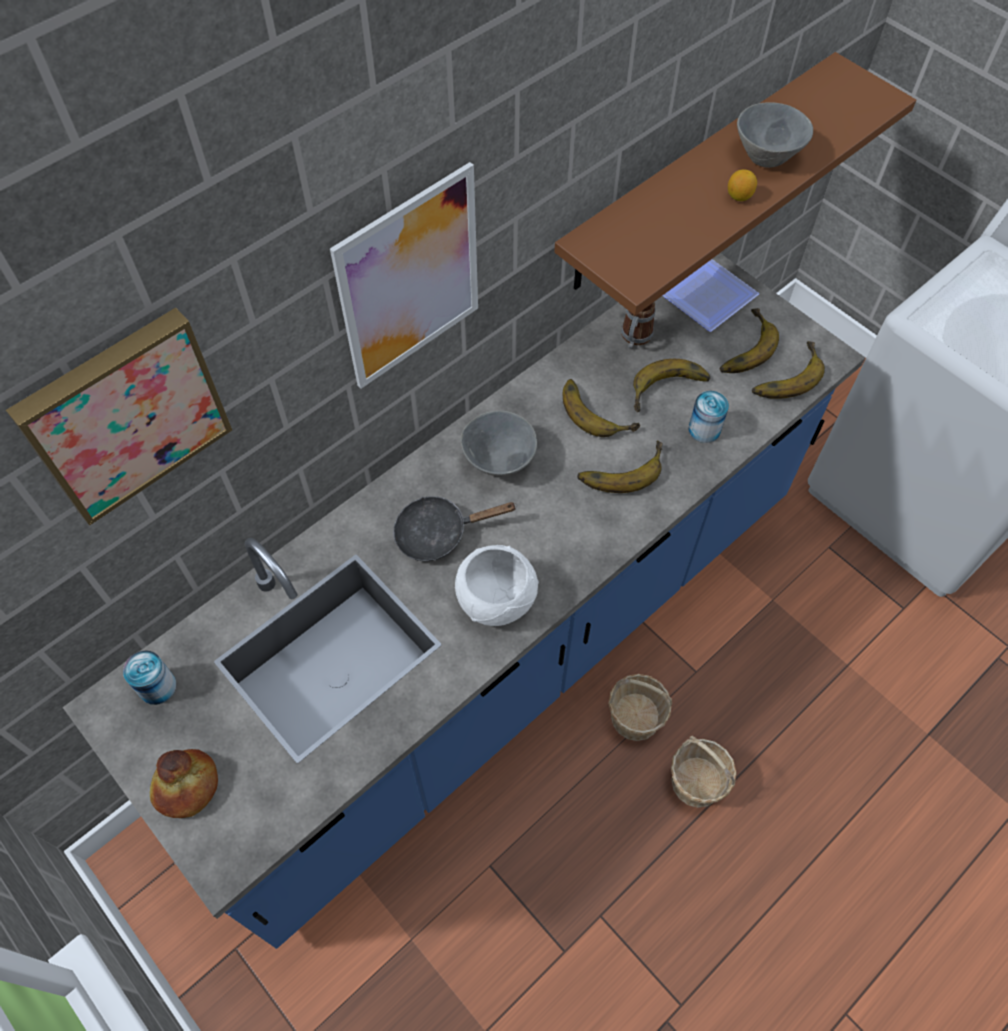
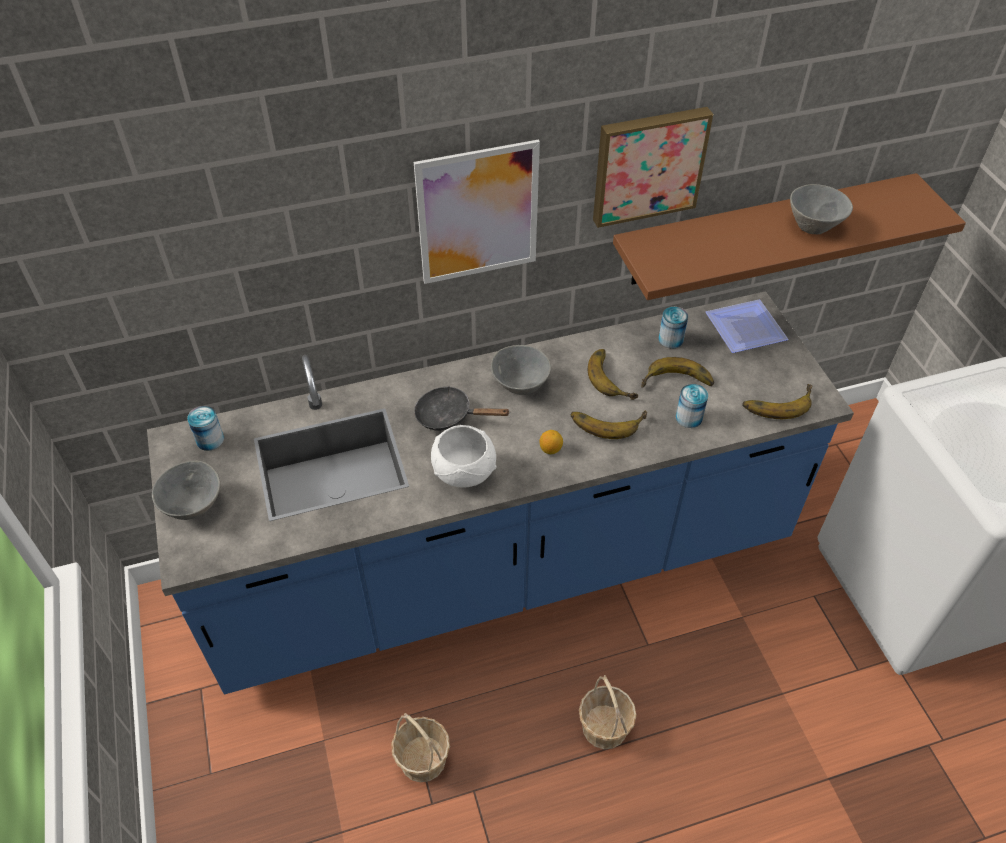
camera: 25 degrees right, 10 degrees down
(124, 414) = (239, 221): picture -> picture (648, 165)
(186, 786) = (192, 505): bread -> grey bowl
(634, 338) = (670, 339): mug -> can
(635, 716) = (580, 656): basket -> basket (423, 758)
(739, 196) = (773, 245): lemon -> lemon (550, 449)
(741, 346) = (753, 371): banana -> none

